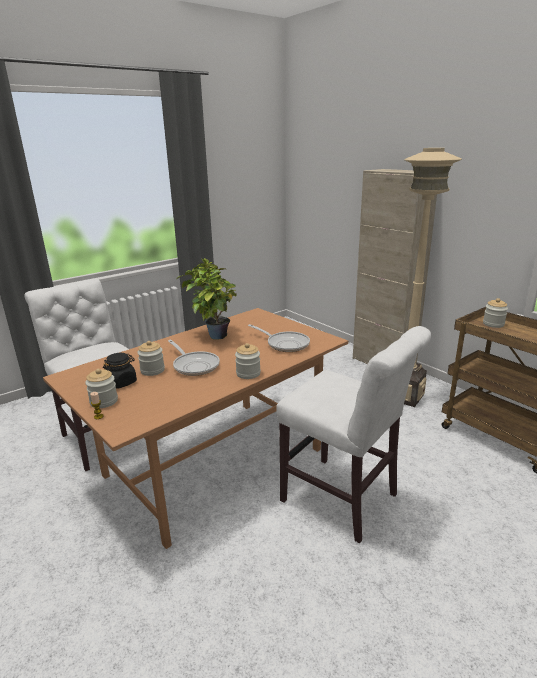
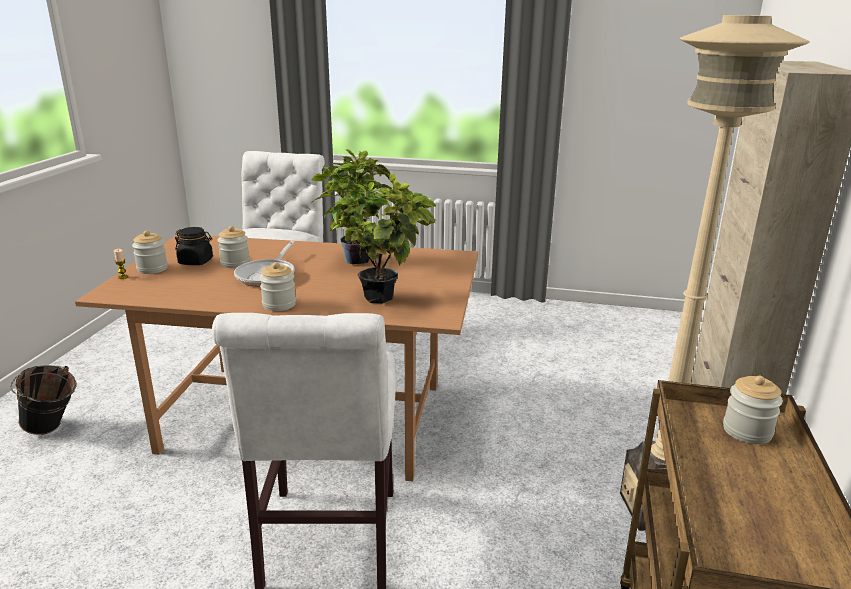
camera: 50 degrees right, 0 degrees up
(48, 604) = (53, 429): none -> black bucket
(285, 344) = (387, 298): frying pan -> potted plant

